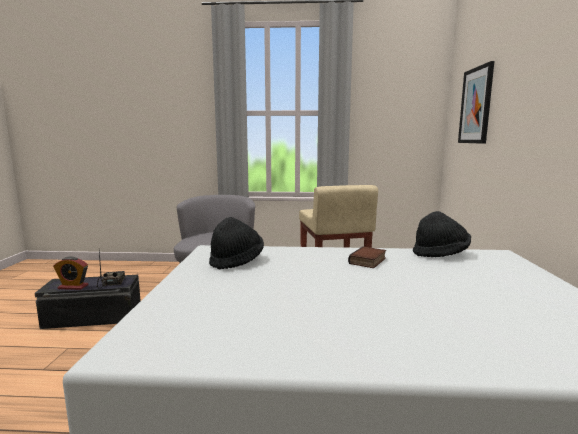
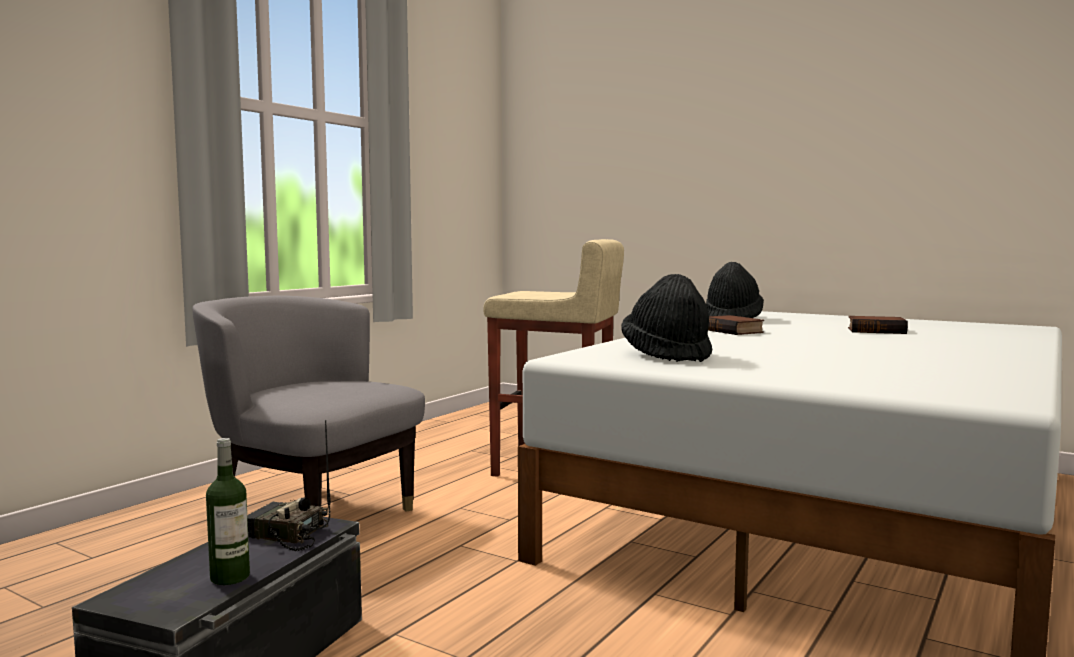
camera: 60 degrees left, 5 degrees down
(73, 287) = (230, 577): alarm clock -> bottle
(459, 297) = (877, 330): none -> book
(476, 105) = (599, 136): picture -> none

